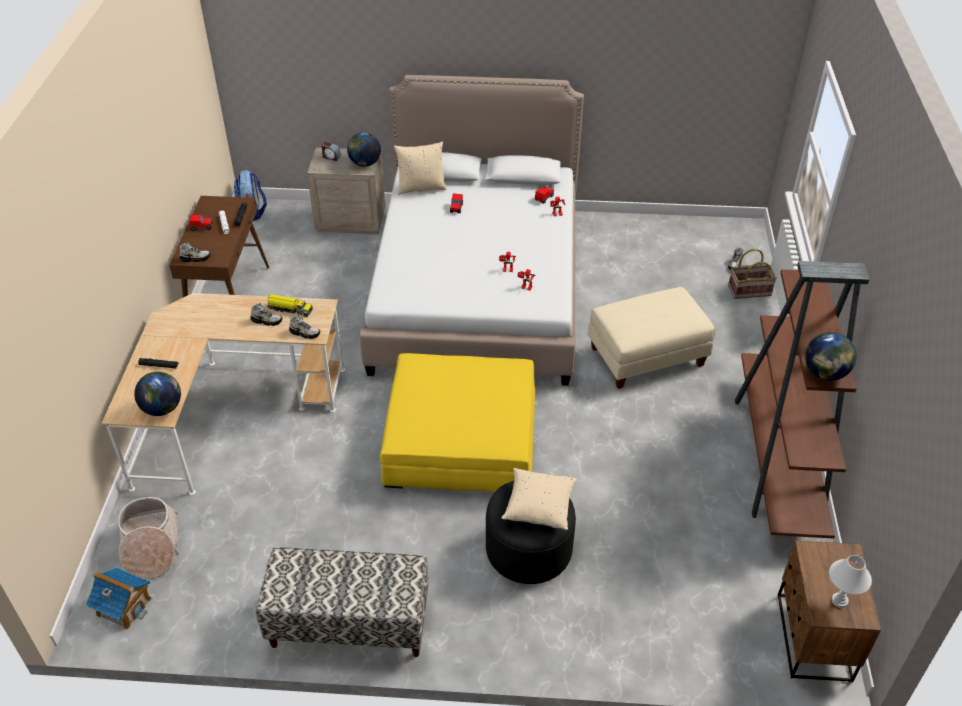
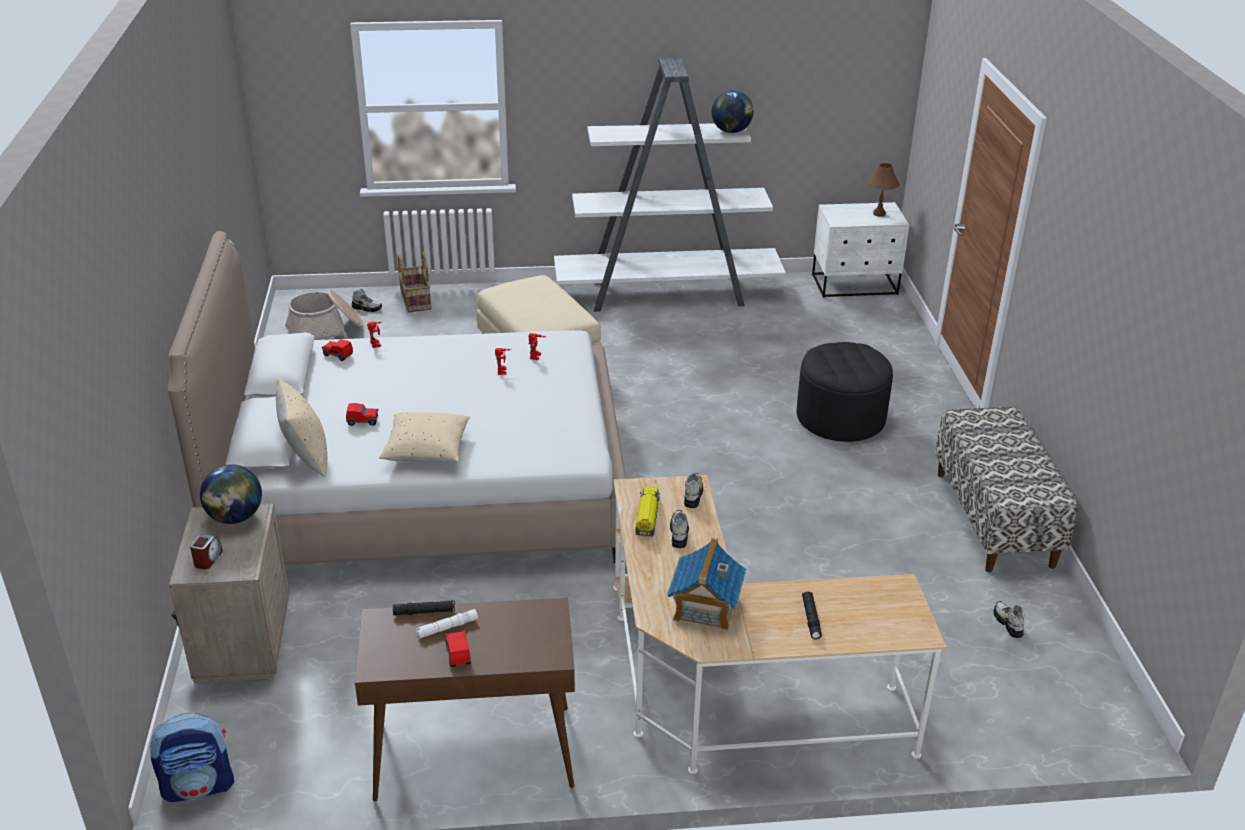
camera: 100 degrees left, 10 degrees down
(124, 606) = (1088, 703): toy house -> toy house (705, 607)
(151, 546) = (993, 704): basket -> basket (326, 331)
(162, 408) = (889, 592): globe -> none
(195, 258) = (550, 640): shoe -> shoe (1008, 623)
(461, 439) = (709, 473): yellow ottoman -> none
(539, 507) = (843, 356): beige pillow -> beige pillow (426, 451)
(778, 459) = (668, 293): brown bookcase -> white bookcase
(812, 637) = (855, 285): brown nightstand -> white nightstand
(839, 601) = (879, 214): white table lamp -> brown table lamp

